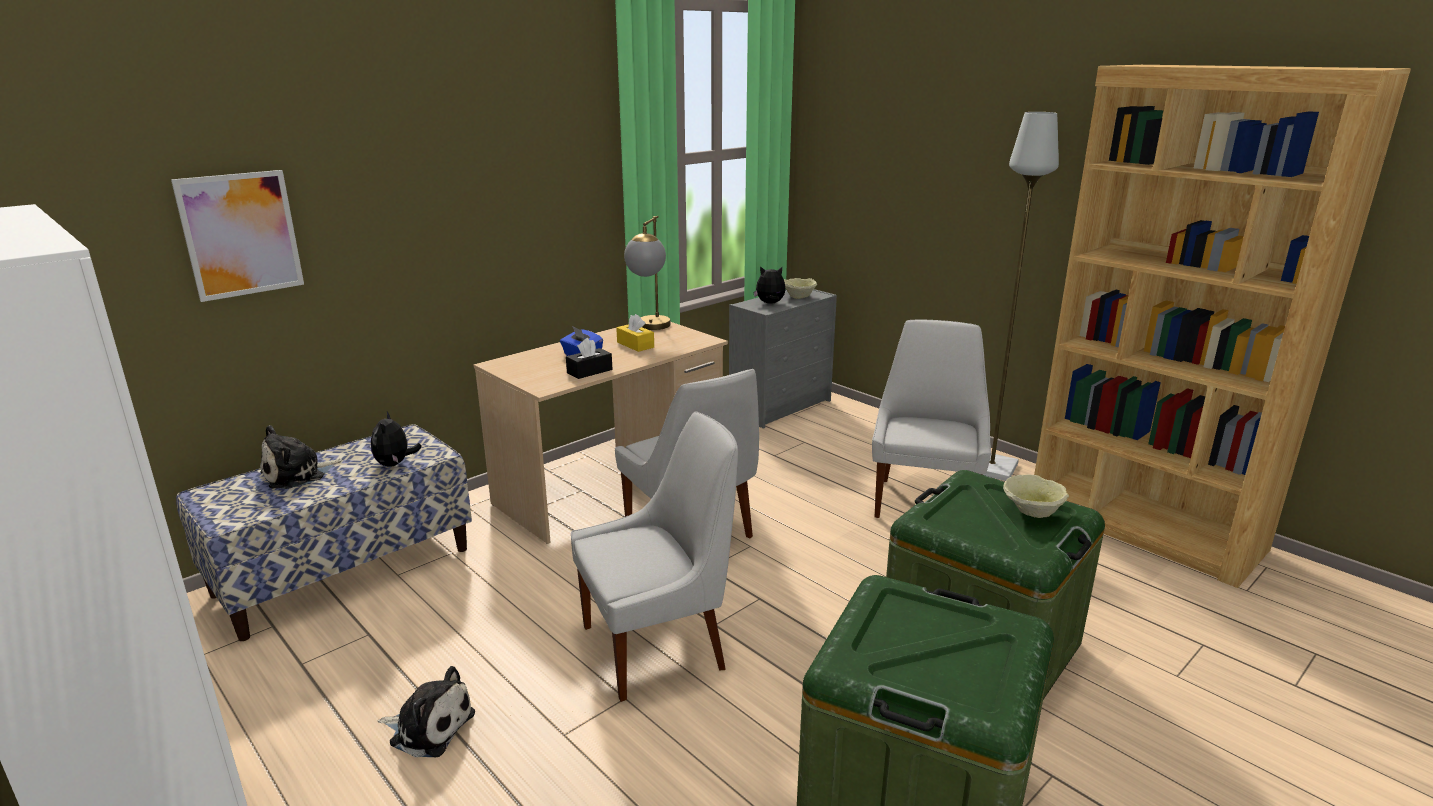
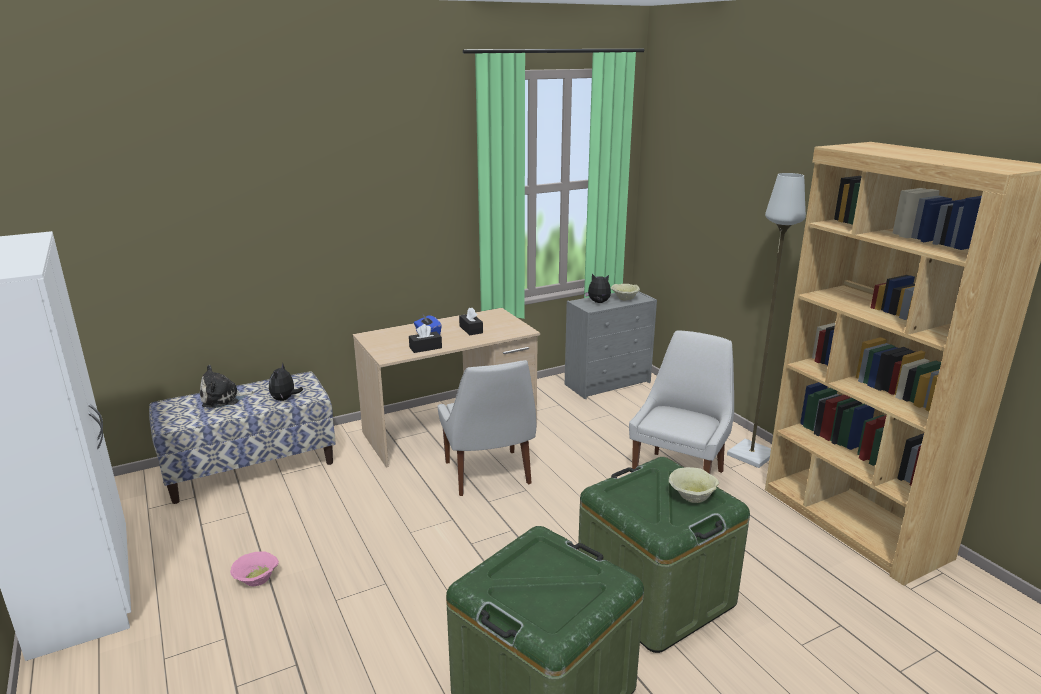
camera: 15 degrees right, 0 degrees up
(241, 235) = (199, 240): picture -> none
(429, 727) = (257, 579): plush toy -> pink bowl
(635, 345) = (471, 329): yellow tissue box -> black tissue box
(650, 328) = (490, 317): table lamp -> none
(659, 646) = (425, 552): white chair -> none

